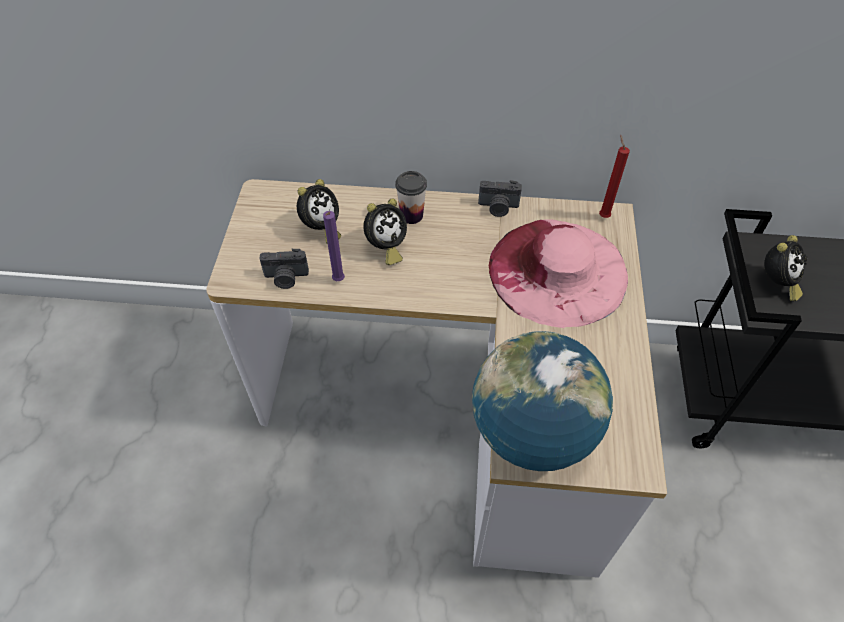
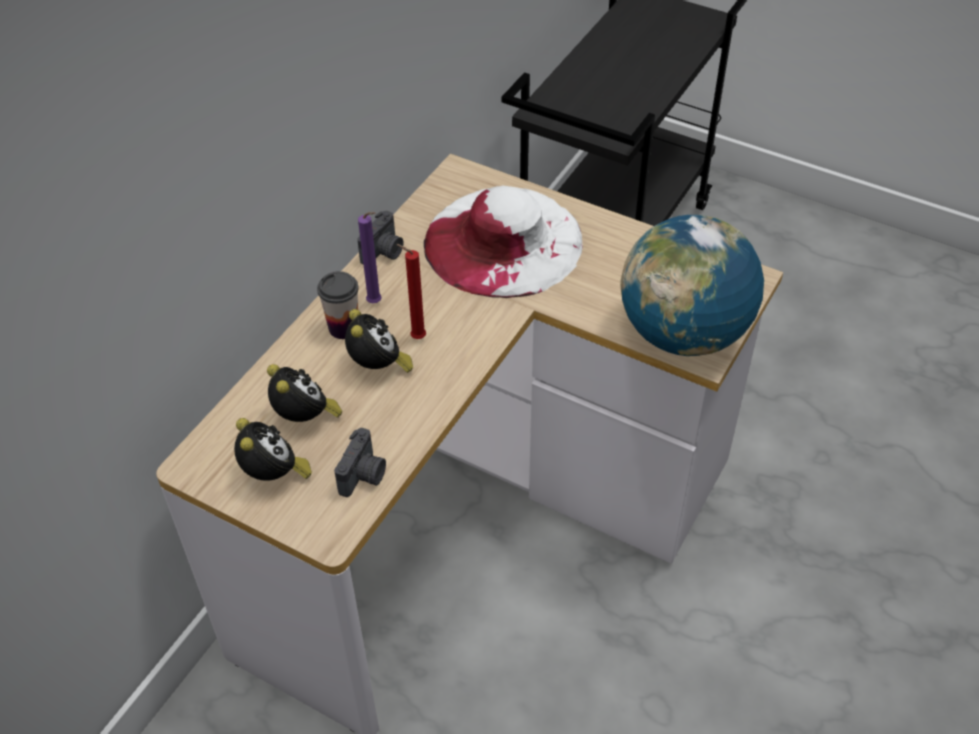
camera: 65 degrees left, 5 degrees down
(338, 281) = (402, 426): purple candle -> purple candle (376, 303)
(557, 271) = (503, 241): pink hat -> white hat
(603, 215) = (452, 179): red candle -> red candle (415, 337)
(776, 283) = (593, 116): alarm clock -> alarm clock (274, 475)

